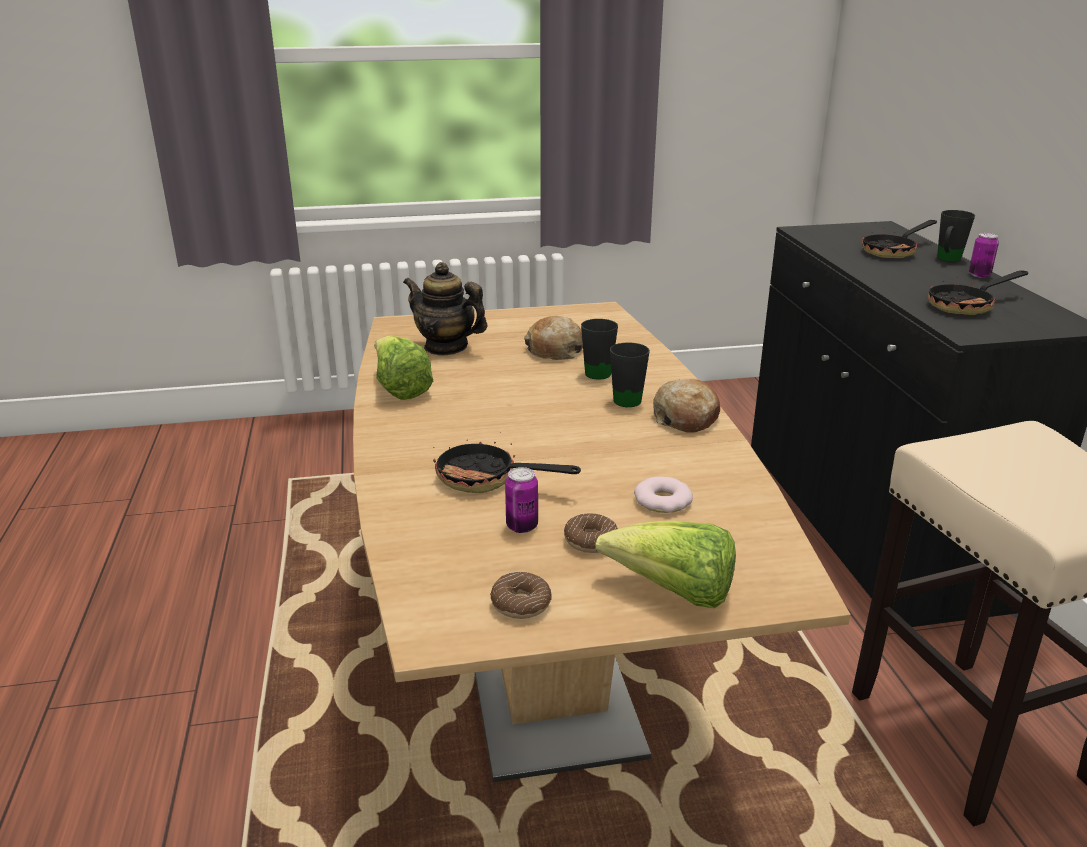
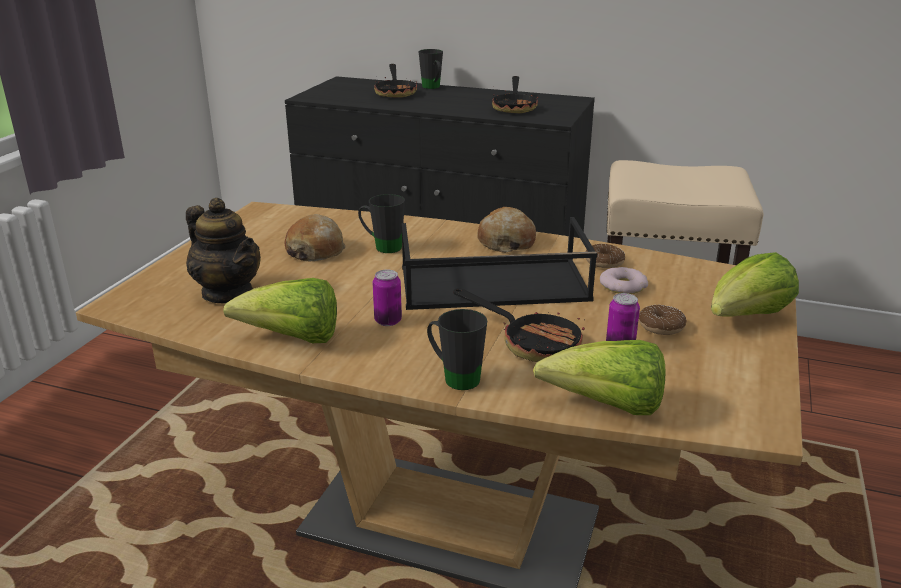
camera: 60 degrees left, 0 degrees up
(402, 542) = (607, 407): none -> lettuce
(446, 347) = (229, 293): teapot -> teapot turned 105 degrees counterclockwise
(487, 480) = (530, 342): frying pan -> frying pan turned 105 degrees counterclockwise
(521, 603) = (733, 377): donut -> donut (604, 262)
(580, 435) = (492, 285): none -> black tray
(627, 397) = (447, 250): black mug -> black mug (454, 377)
(979, 275) = (470, 90): can -> can (388, 321)

